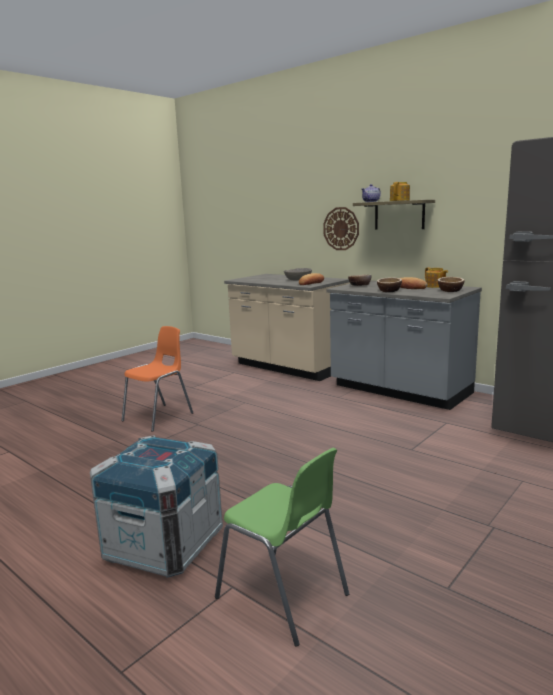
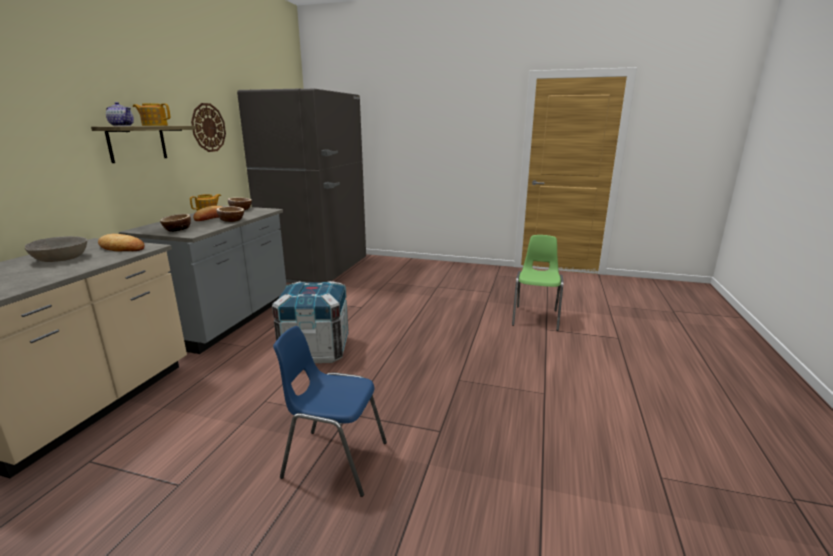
camera: 115 degrees left, 5 degrees up
(159, 417) = (334, 460): orange chair -> blue chair
(164, 545) = (545, 356): crate -> crate (315, 350)
(341, 228) = (56, 167): wall clock -> wall clock (208, 127)

